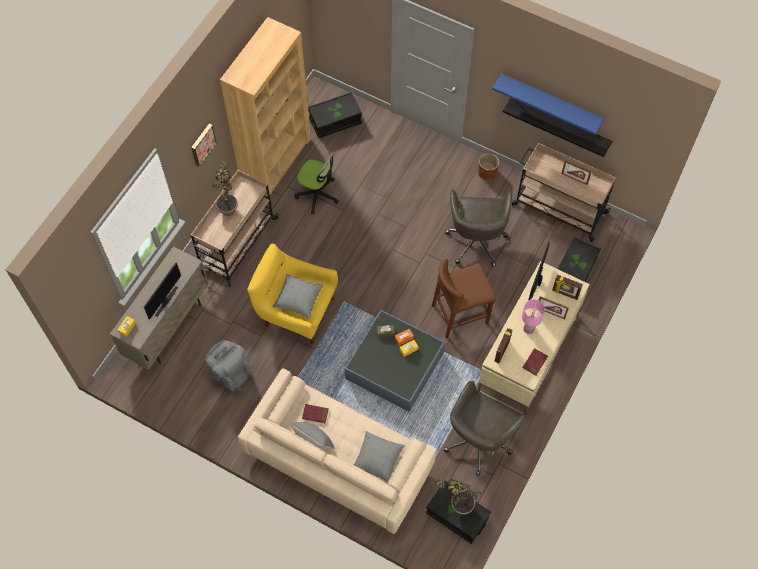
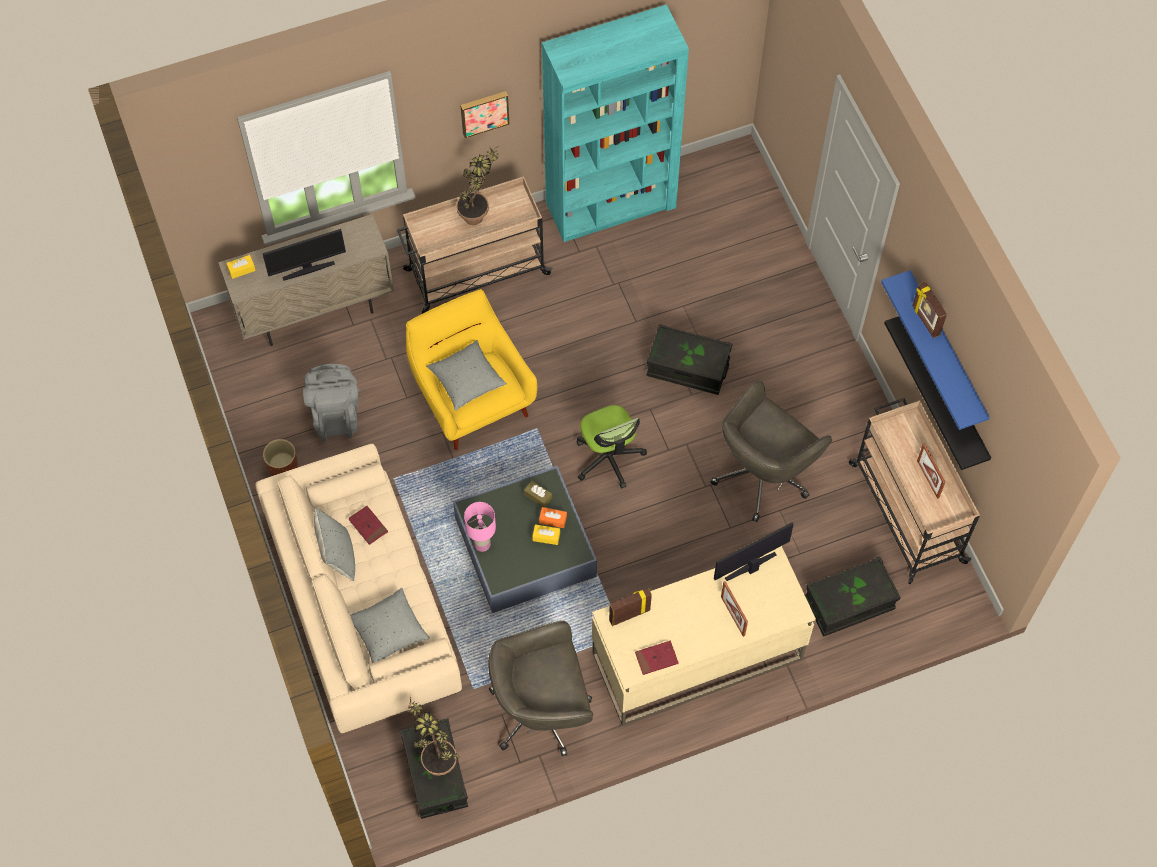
camera: 40 degrees right, 0 degrees up
(276, 160) = (611, 205): brown bookcase -> turquoise bookcase
(317, 194) = (622, 280): office chair -> office chair (608, 458)
(335, 121) = (725, 207): black storage box -> black storage box (688, 368)
(460, 314) = (658, 547): brown stool -> none
(487, 173) = (855, 402): brown planter -> brown planter (283, 468)
(528, 329) = (686, 614): pink table lamp -> pink table lamp (482, 544)
(565, 294) = (773, 607): picture frame -> picture frame (925, 321)

